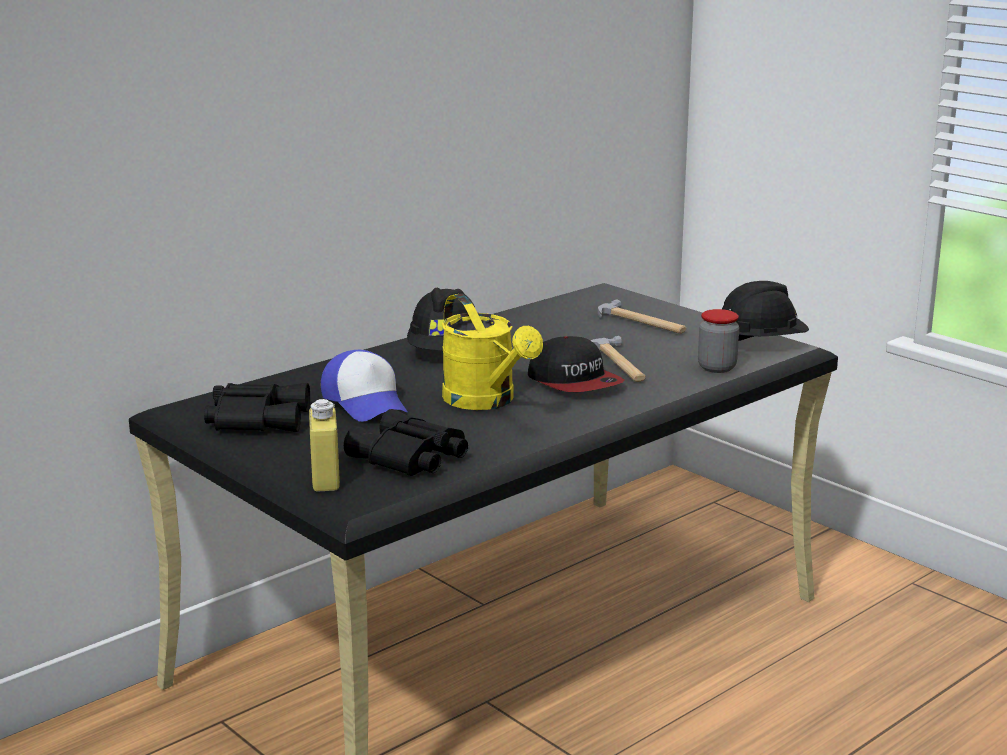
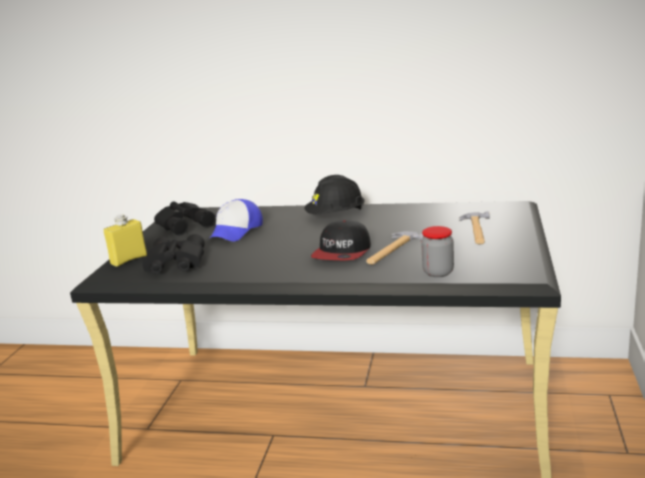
camera: 55 degrees right, 0 degrees up
(486, 401) = (277, 248): yellow watering can -> none
(760, 343) = (512, 267): black hard hat -> none

